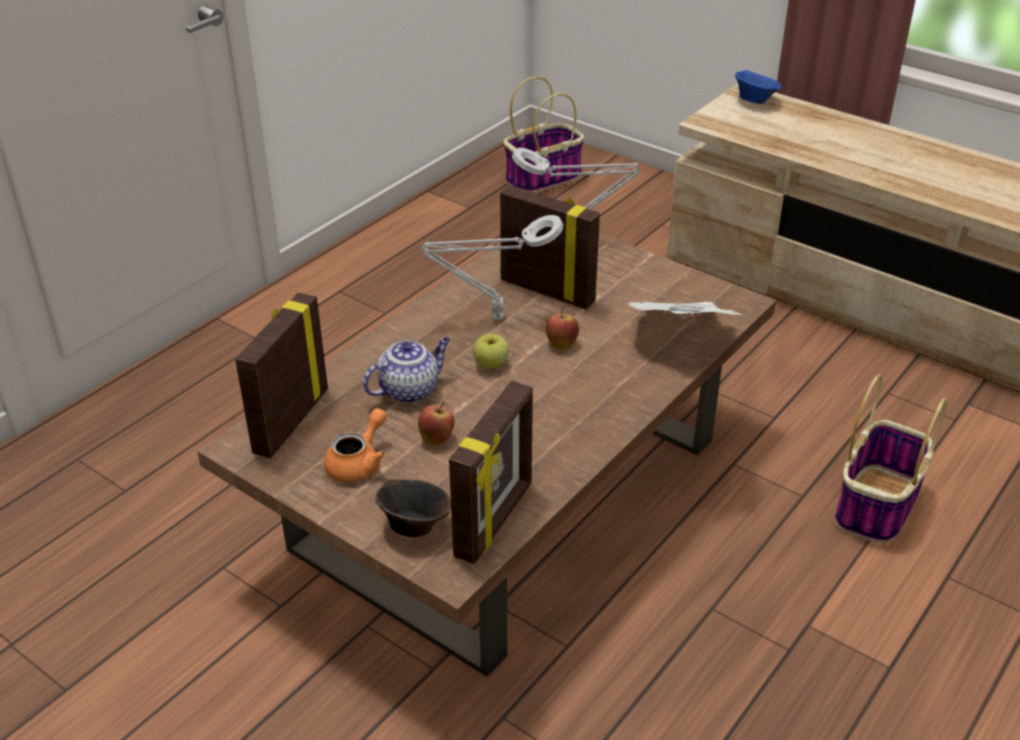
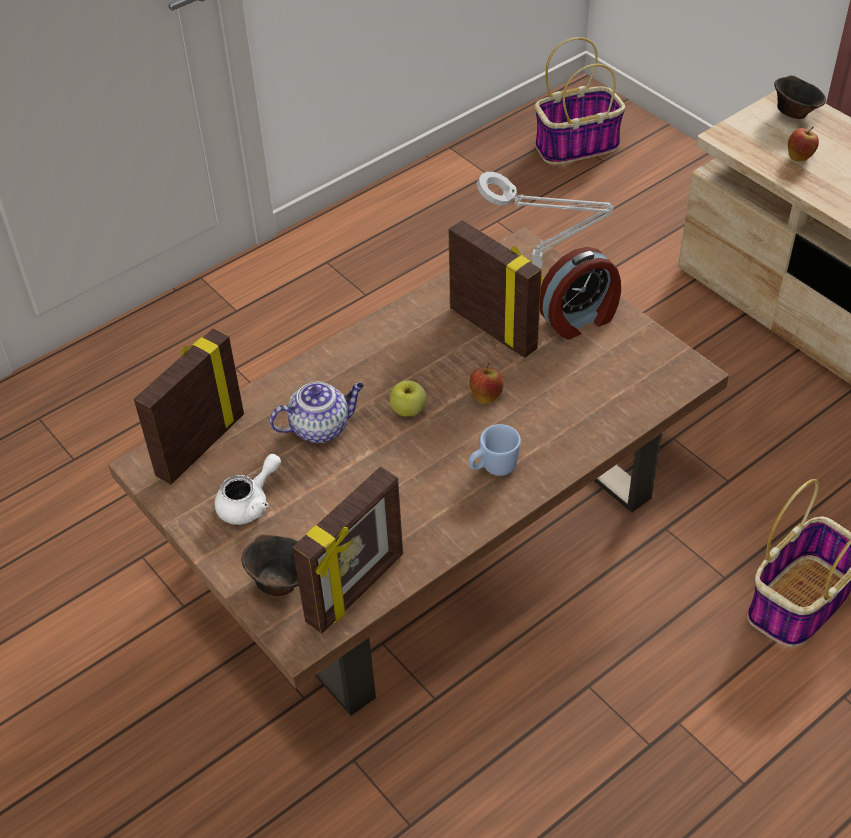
camera: 15 degrees right, 10 degrees up
(359, 463) = (249, 503): orange teapot -> white teapot
(437, 438) = (330, 488): apple -> apple (800, 157)
(493, 318) = (428, 354): grey table lamp -> none
(591, 400) = (493, 468): none -> blue mug
(624, 275) = (579, 319): none -> alarm clock
(684, 333) = (615, 402): newspaper -> none
(754, 101) = (794, 113): blue bowl -> brown bowl

